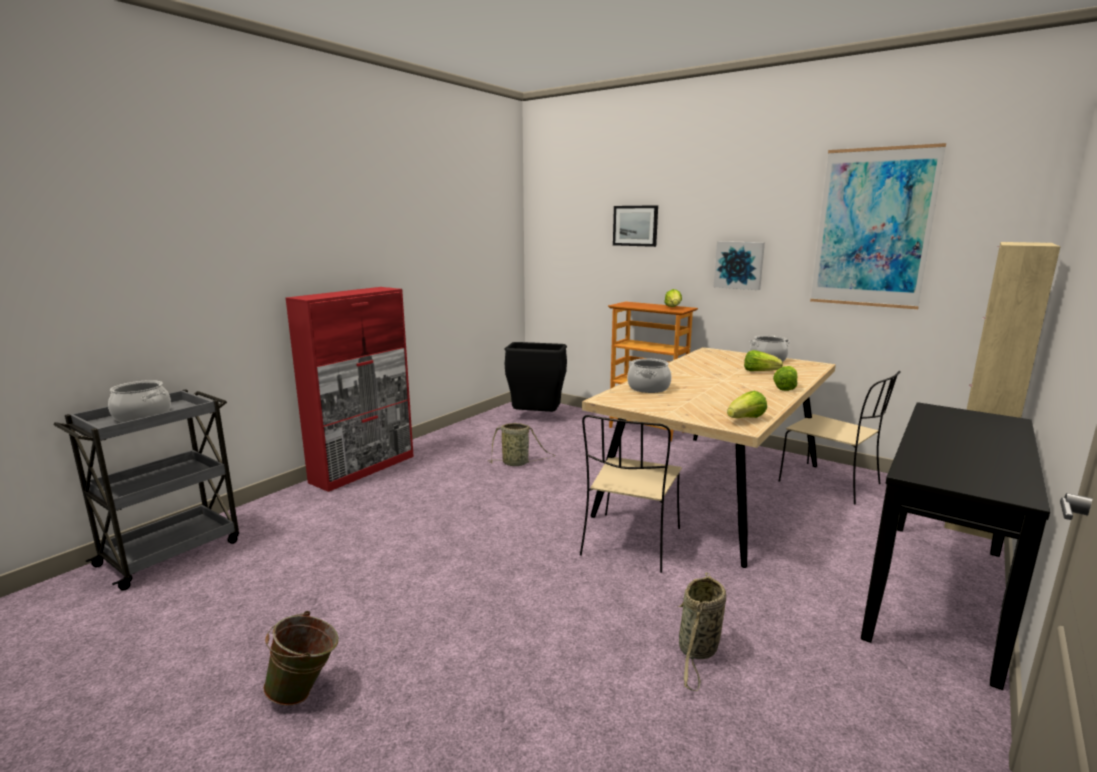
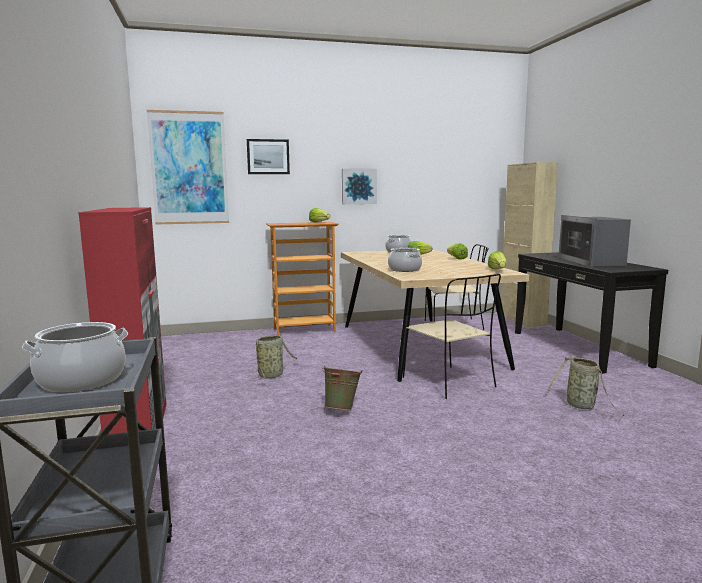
camera: 50 degrees left, 5 degrees down
(306, 692) = (518, 548): green bucket -> green bucket (342, 409)
(536, 418) = (204, 346): black trash can -> none
(873, 228) = (439, 158): picture -> picture (189, 168)
(966, 450) = (592, 262): none -> microwave

